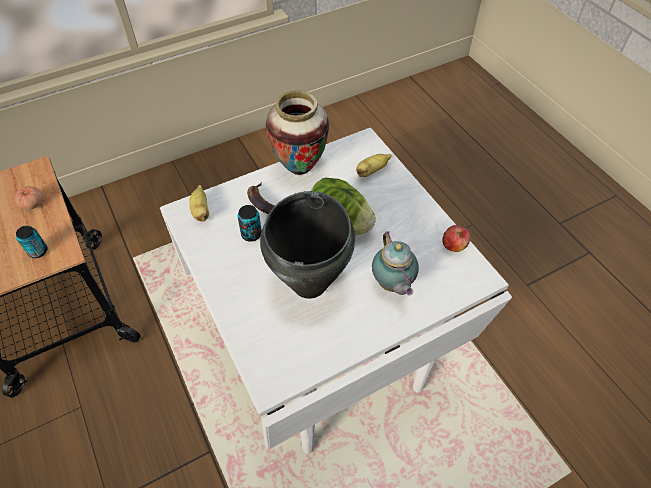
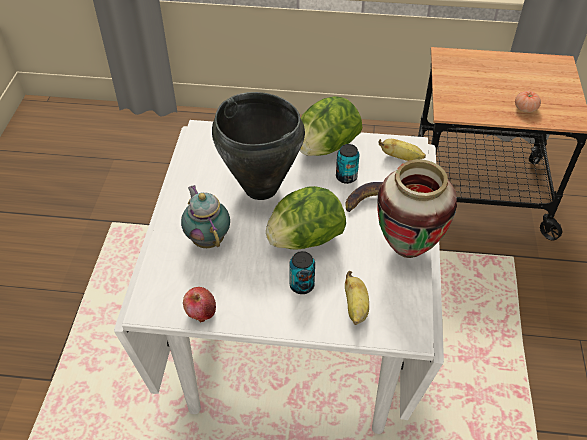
camera: 125 degrees right, 5 degrees down
(38, 251) = (462, 99): can -> can (302, 285)
(223, 266) = (326, 147): none -> lettuce
(392, 285) = (208, 238): teapot -> teapot turned 45 degrees clockwise

